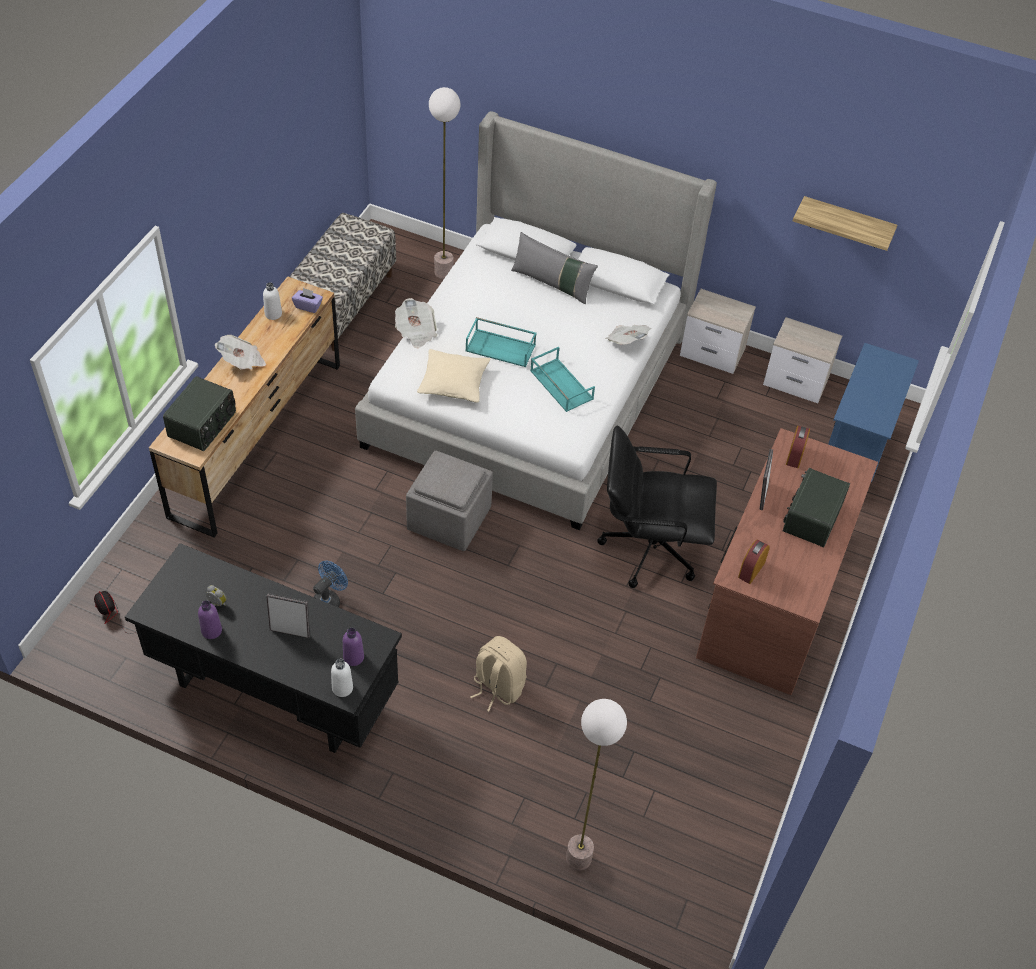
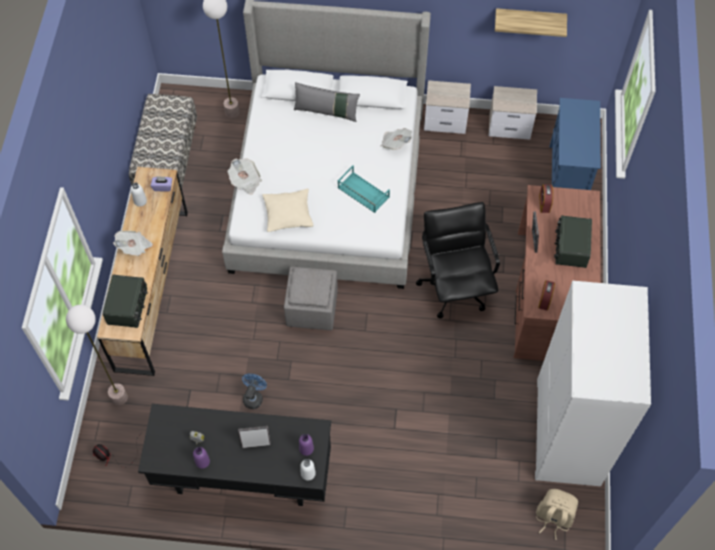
camera: 15 degrees left, 10 degrees up
(497, 687) = (391, 422): beige backpack -> beige backpack (553, 517)
(501, 347) = (311, 175): turquoise tray -> none
(579, 858) = (488, 524): floor lamp -> floor lamp (119, 398)
(649, 548) = (455, 286): black office chair -> black office chair turned 90 degrees clockwise
(739, 776) = (569, 432): none -> white wardrobe

